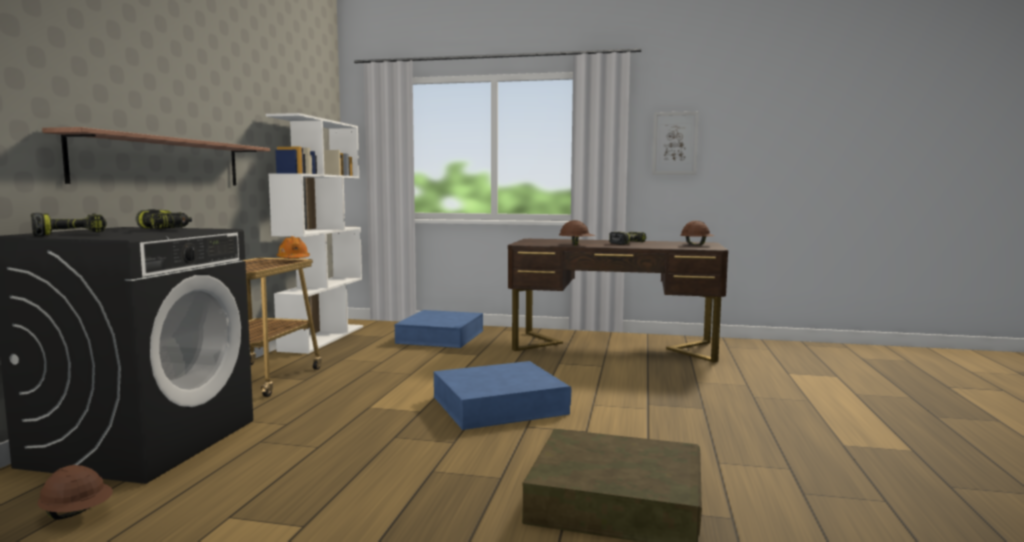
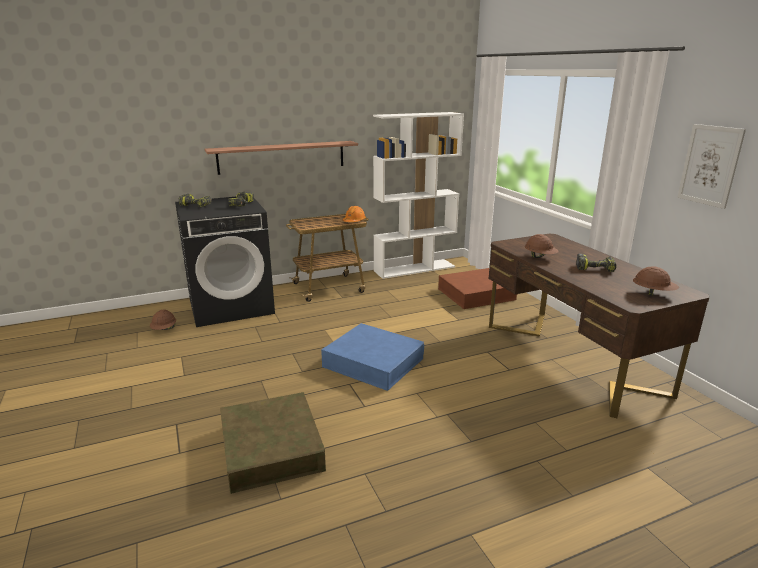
camera: 55 degrees right, 15 degrees up
(440, 337) = (476, 294): blue storage box -> brown storage box

